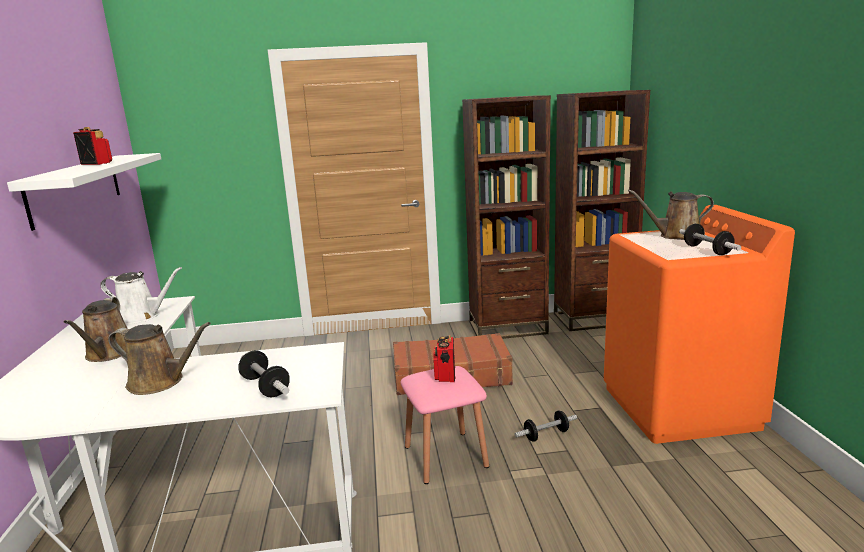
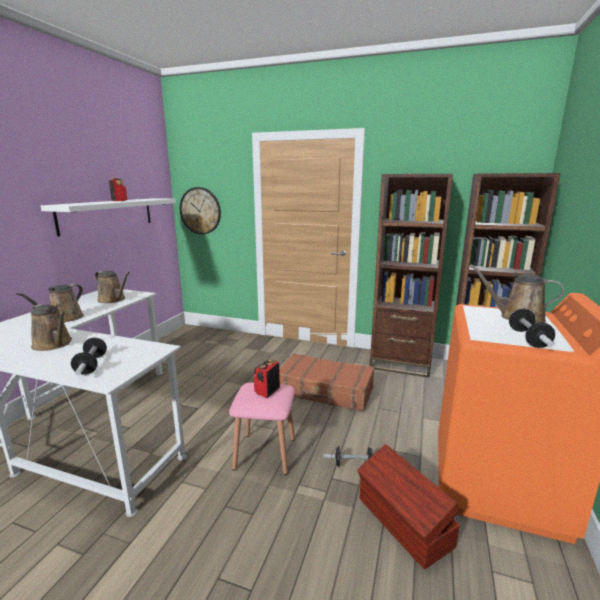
camera: 25 degrees right, 0 degrees up
(142, 316) = (113, 300): white watering can -> brown watering can
(188, 168) = (200, 211): none -> wall clock
(631, 465) = (403, 523): none -> brown storage box

